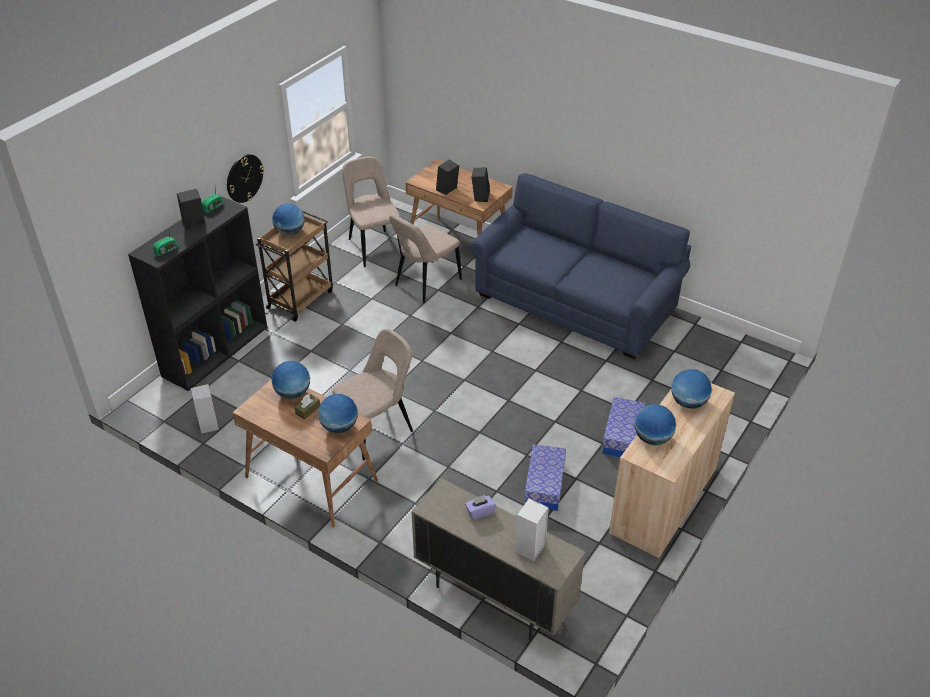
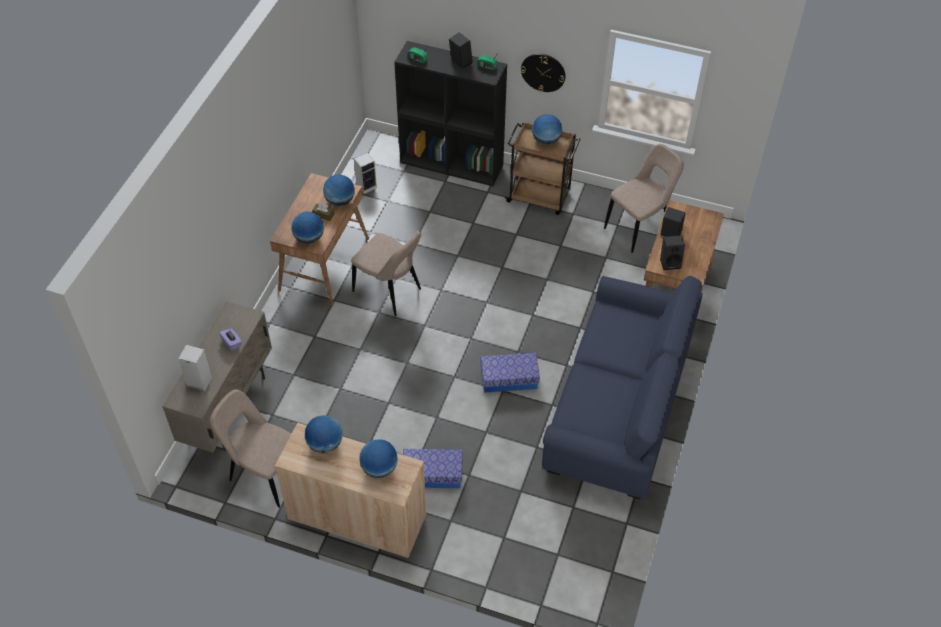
camera: 75 degrees right, 10 degrees up
(425, 284) = (598, 280): beige chair -> beige chair (265, 474)
(544, 485) = (355, 422): storage box -> storage box (509, 379)

